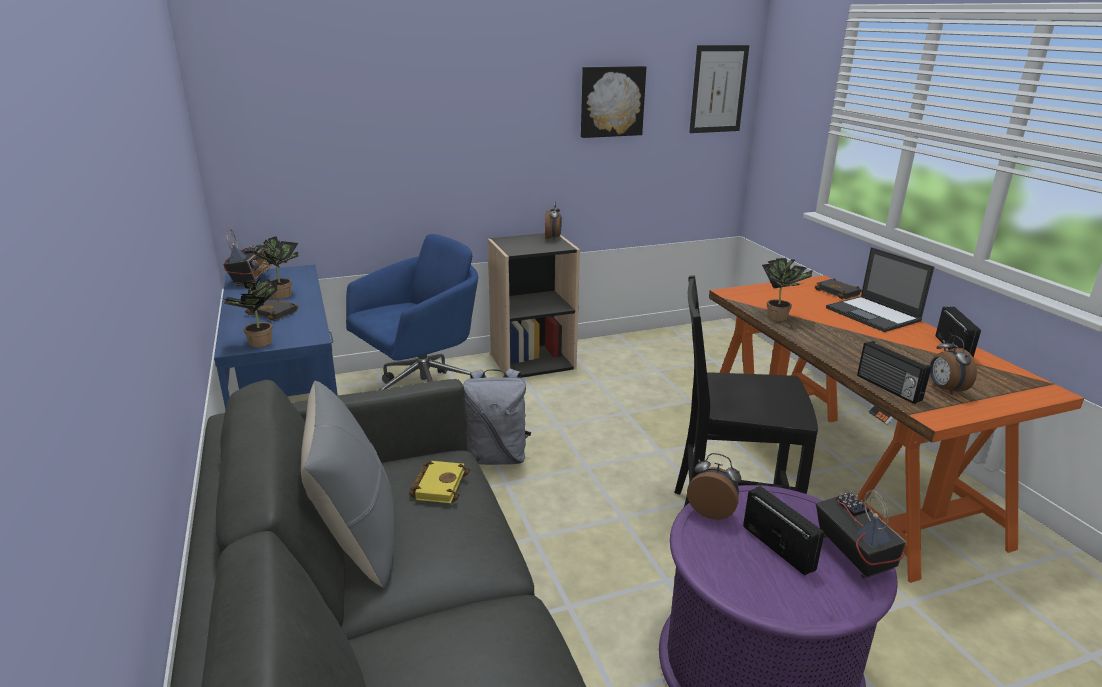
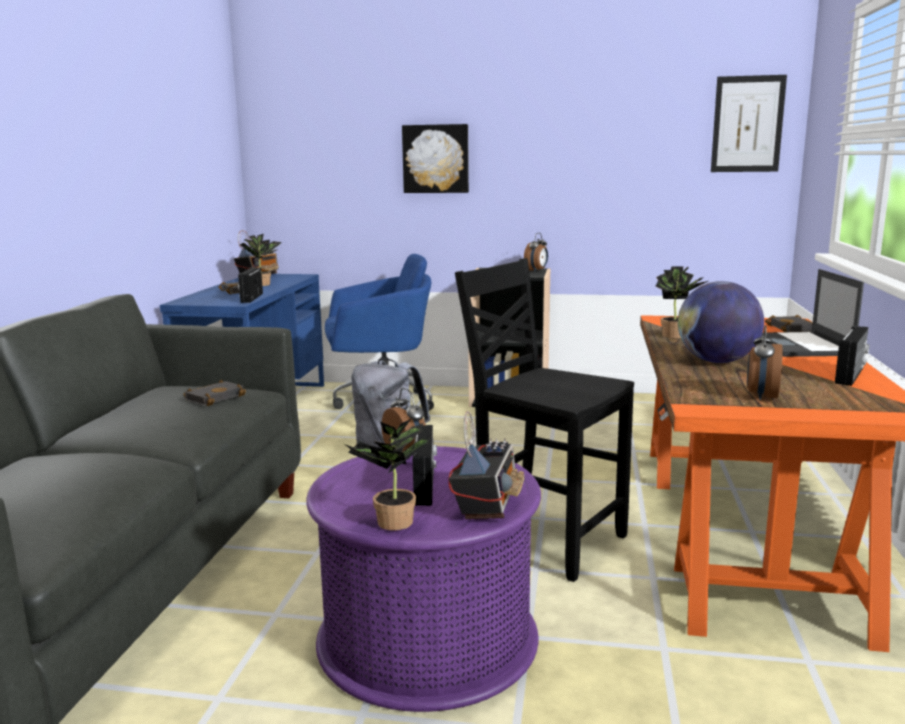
camera: 30 degrees right, 10 degrees down
(259, 344) = (198, 302): potted plant -> potted plant (391, 524)
(357, 537) = (121, 410): grey pillow -> none
(438, 485) = (215, 397): yellow book -> black book
(611, 101) = (614, 136): picture -> picture (436, 159)
(855, 348) = (717, 361): none -> globe
(887, 388) = (689, 386): radio -> radio (251, 298)

